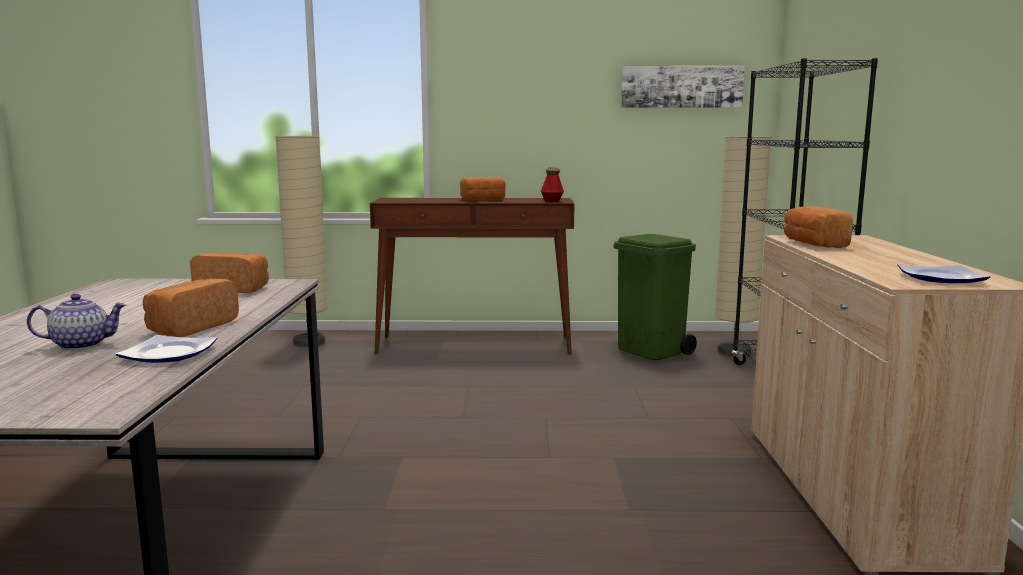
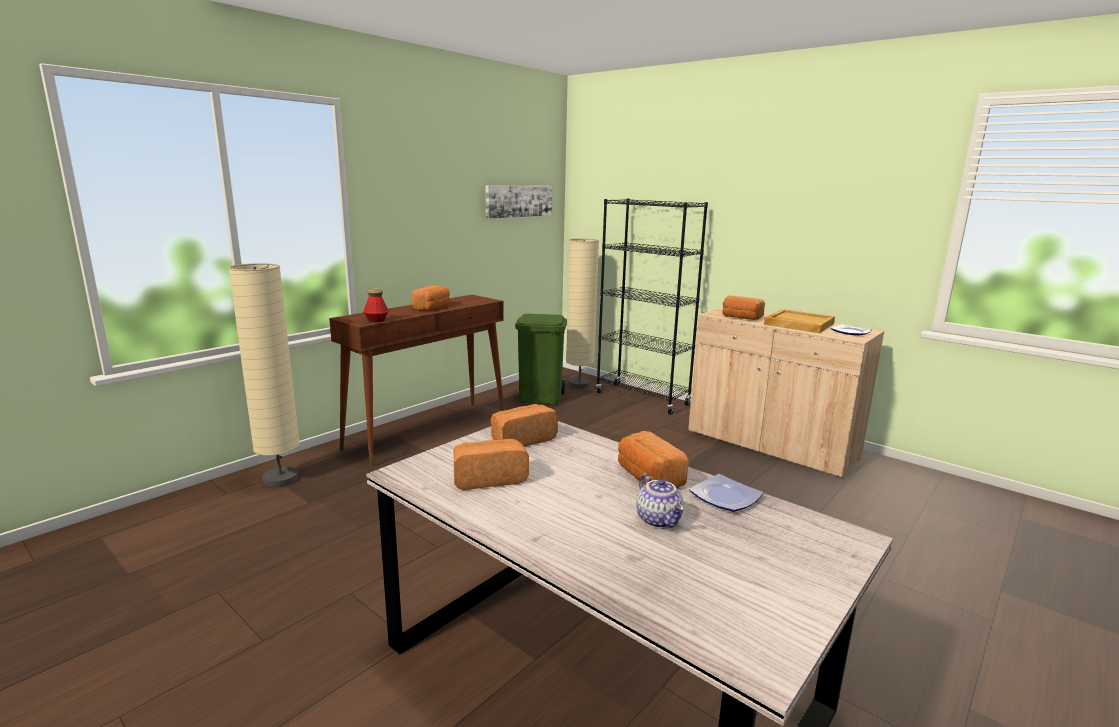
camera: 50 degrees left, 5 degrees up
(82, 345) = (659, 520): teapot -> teapot turned 135 degrees clockwise
(129, 297) = (489, 478): none -> bread
(552, 201) = (481, 300): bottle -> bottle (376, 320)
(885, 260) = (798, 324): none -> beige tray

